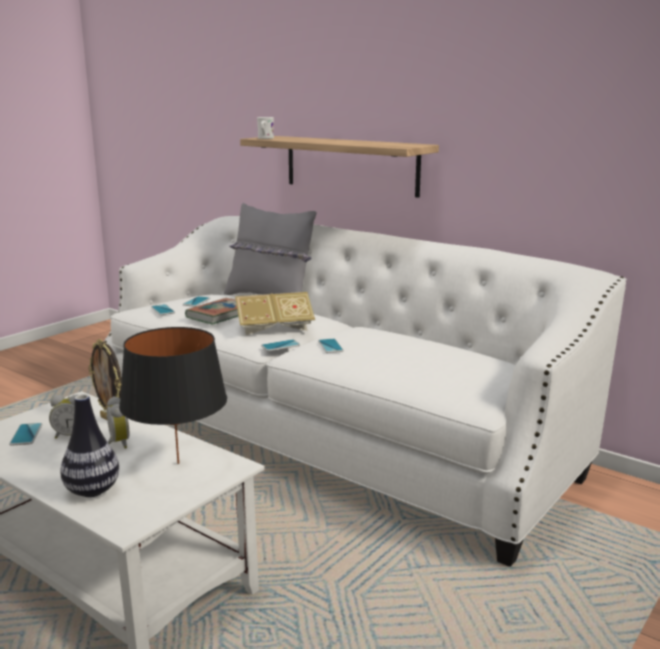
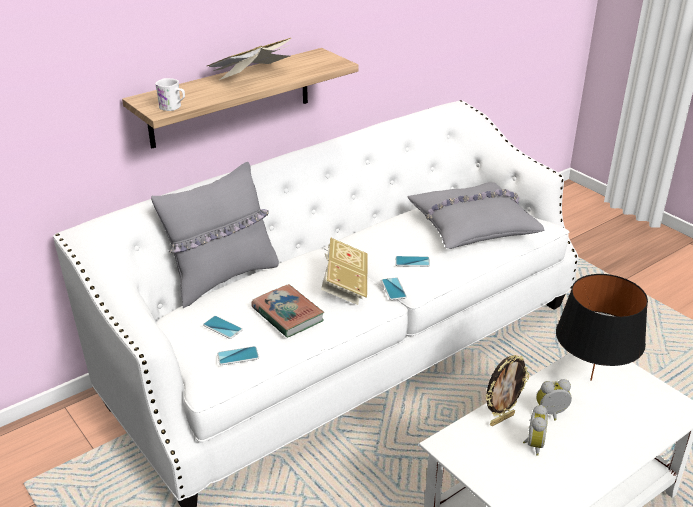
camera: 75 degrees left, 15 degrees up
(26, 435) = (527, 477): phone -> none
(92, 491) = (636, 428): vase -> none
(345, 141) = (252, 75): none -> book
(431, 365) = (472, 225): none -> grey pillow

